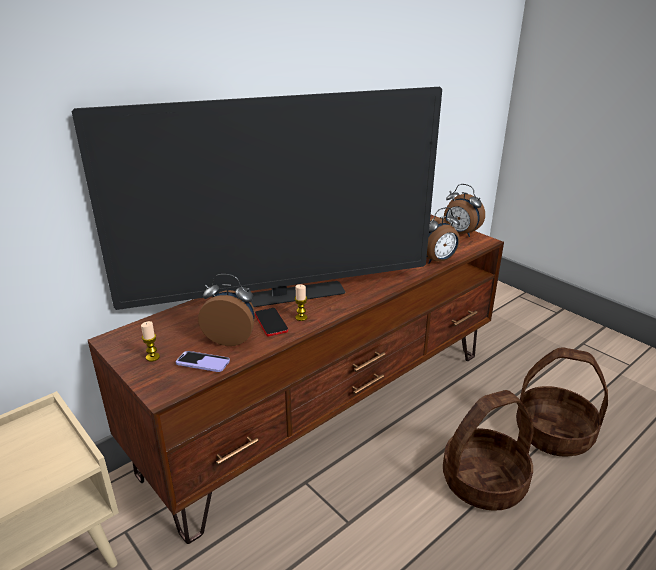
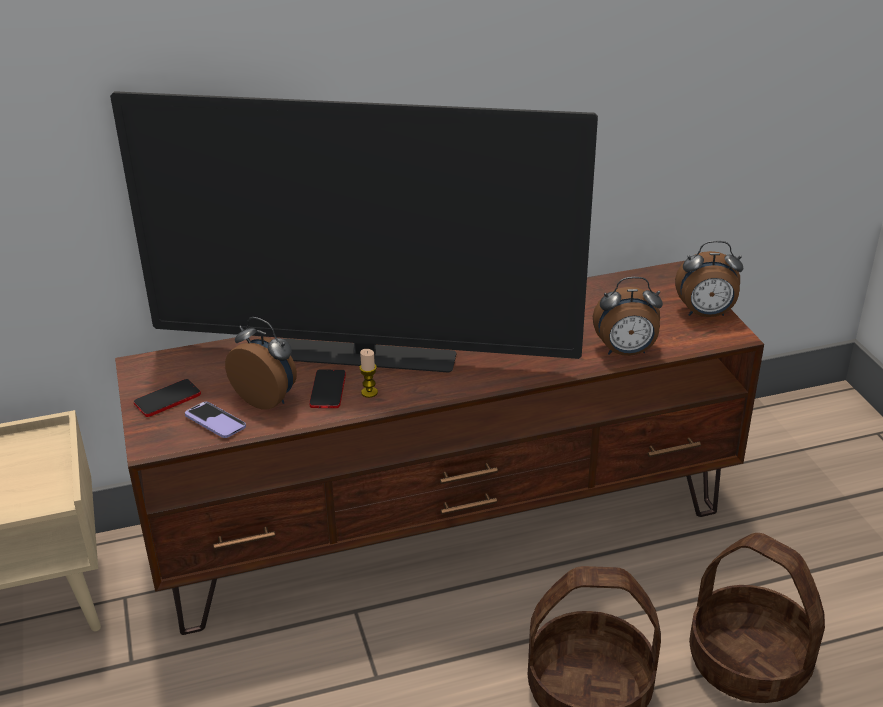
camera: 25 degrees right, 5 degrees up
(152, 357) = (167, 399): candle -> phone
(460, 234) = (705, 314): alarm clock -> alarm clock turned 60 degrees counterclockwise

